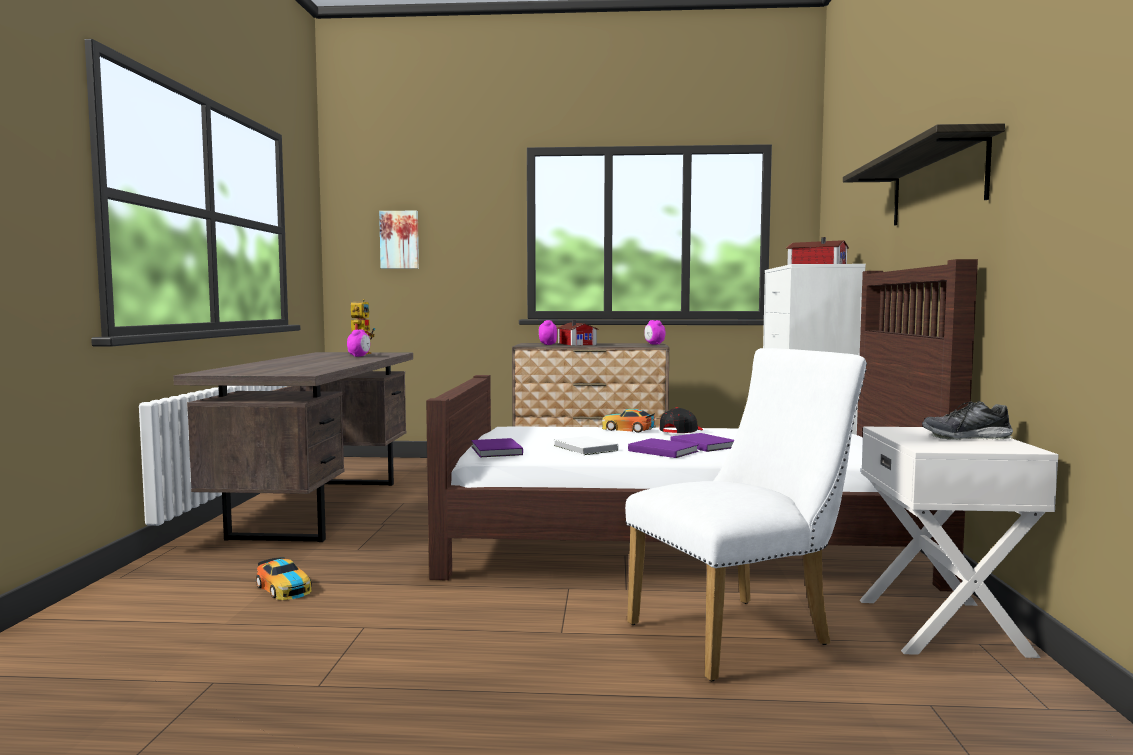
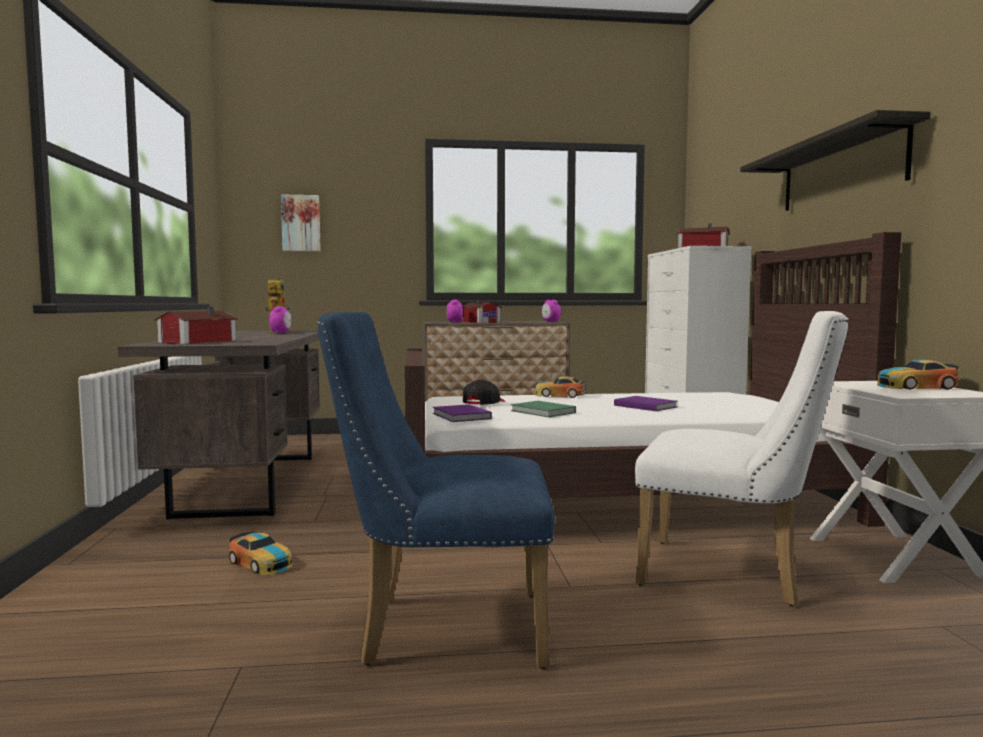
camera: 10 degrees left, 0 degrees up
(252, 369) = (195, 341): none -> toy house
(408, 663) = (440, 628): none -> blue chair
(585, 449) = (543, 412): white book -> green book
(662, 451) = (615, 411): purple book -> none
(681, 431) = (610, 396): black cap -> black cap (484, 403)
(741, 633) = (733, 575): white chair -> white chair turned 60 degrees clockwise
(966, 437) = (915, 387): shoe -> toy car

